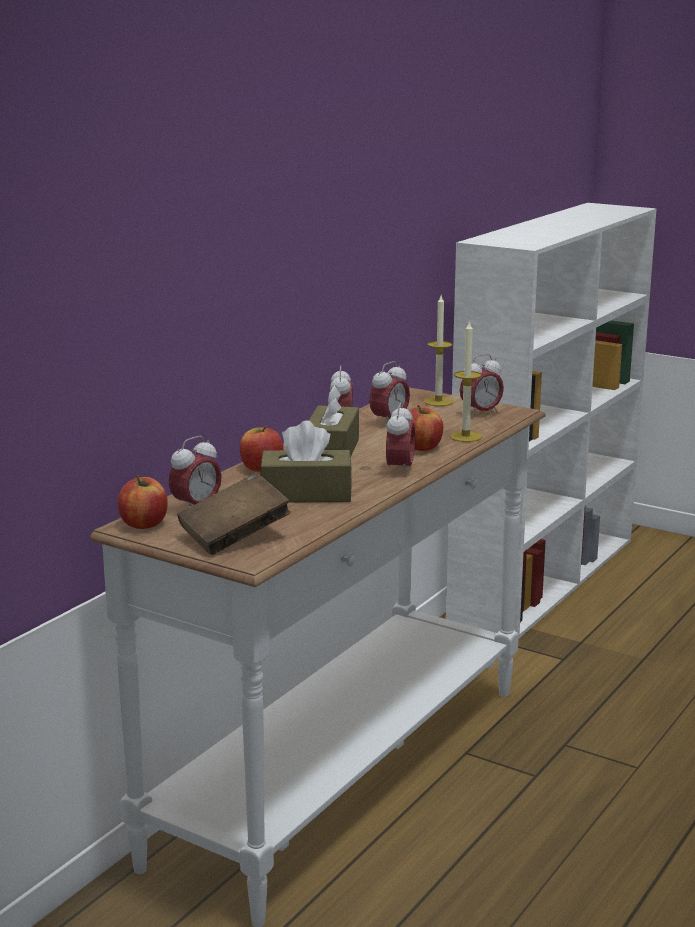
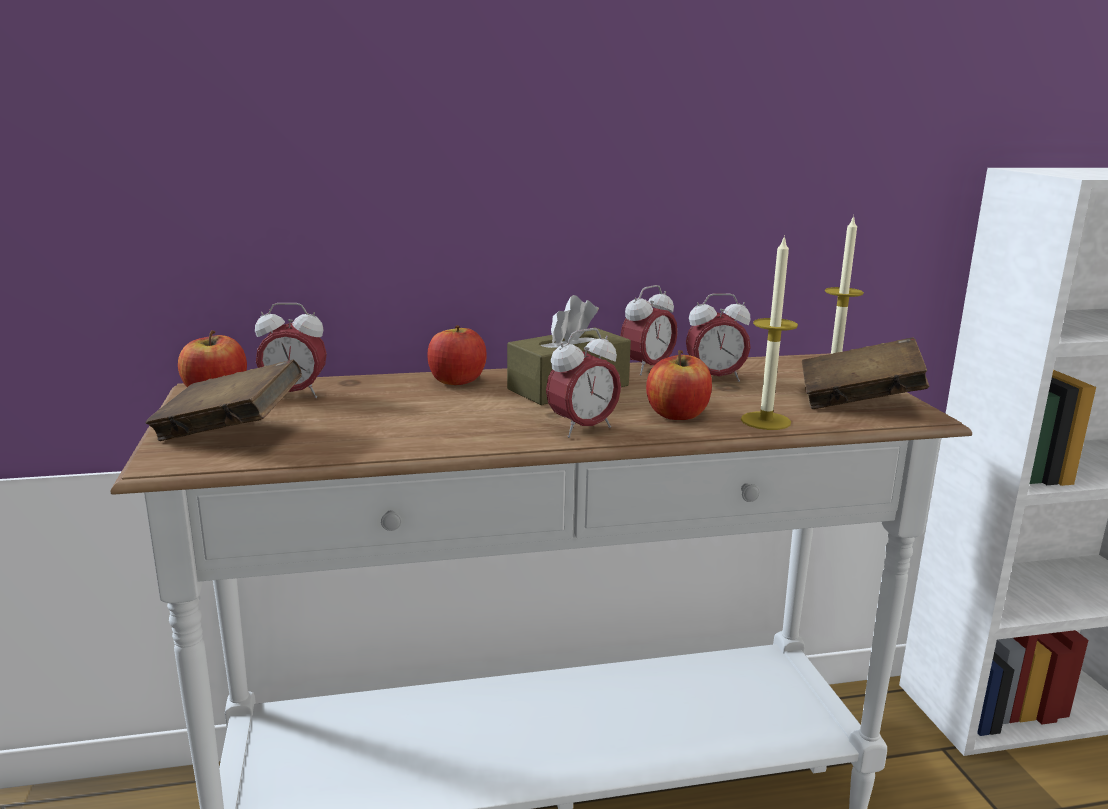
camera: 45 degrees right, 0 degrees up
(306, 494) = (417, 418): brown tissue box -> none
(480, 413) = (858, 402): alarm clock -> brown book

